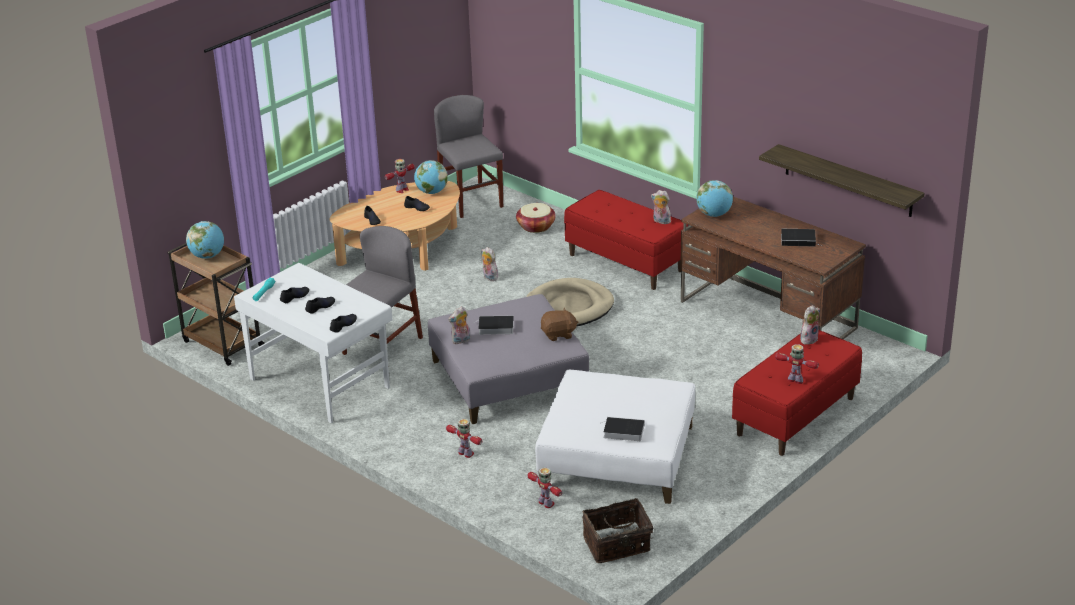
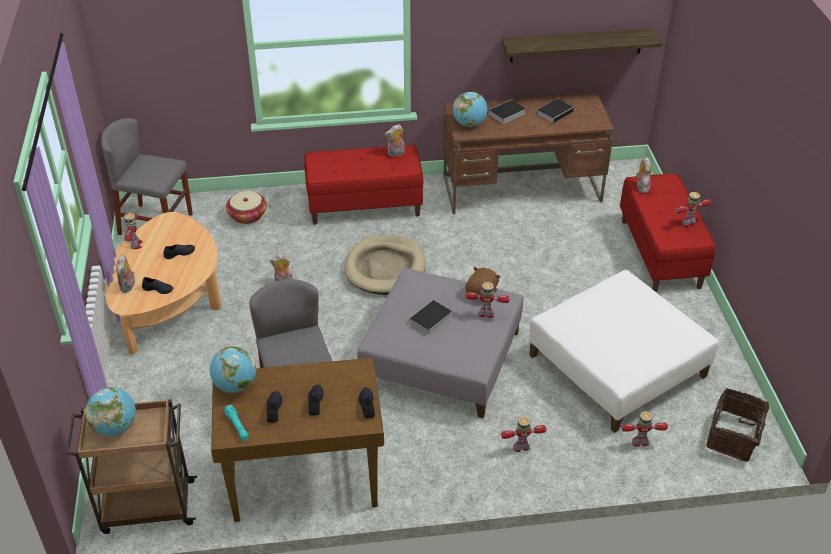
camera: 50 degrees left, 10 degrees up
(320, 382) = (302, 476): white desk -> brown desk
(431, 192) = (167, 231): globe -> globe (235, 385)
(461, 341) = (423, 350): plush toy -> plush toy (128, 287)
(537, 346) = (486, 314): none -> toy robot
(622, 431) = (661, 341): book -> book (506, 114)

